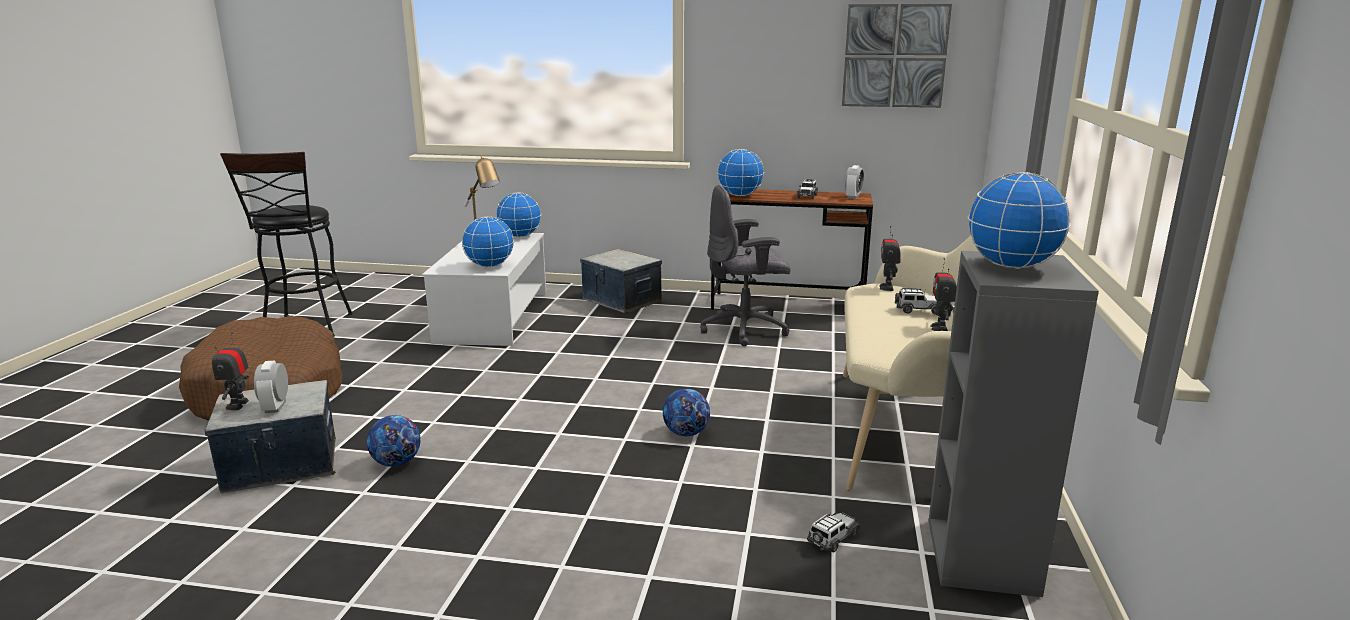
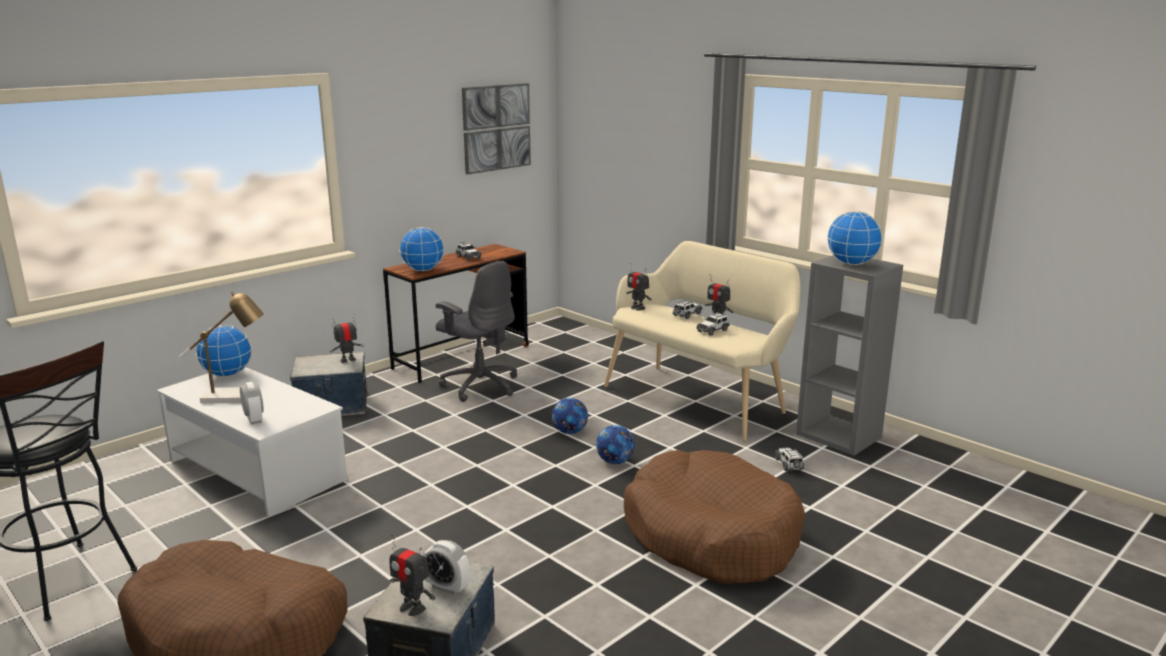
camera: 55 degrees left, 0 degrees up
(396, 463) = (510, 589): football -> football (570, 432)
(489, 266) = (298, 407): globe -> none
(590, 535) = (711, 535): none -> brown dog bed
(636, 261) = (348, 360): none -> toy robot
(745, 329) = (480, 385): grey office chair -> grey office chair turned 75 degrees counterclockwise
(853, 197) = (496, 249): alarm clock -> alarm clock (254, 419)
(895, 332) = (713, 331): none -> toy car

